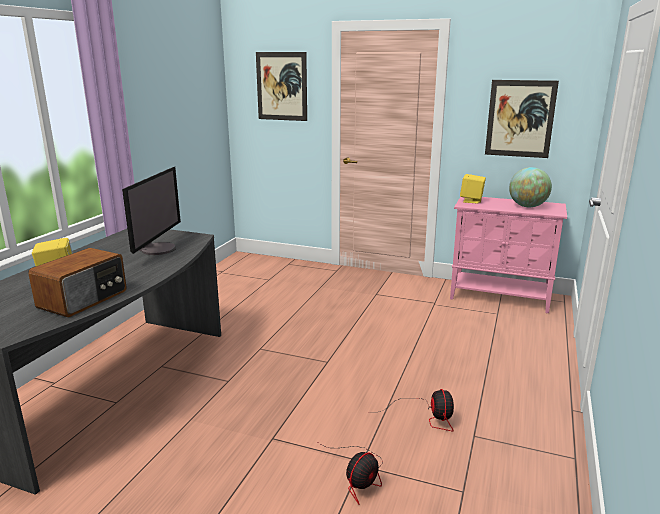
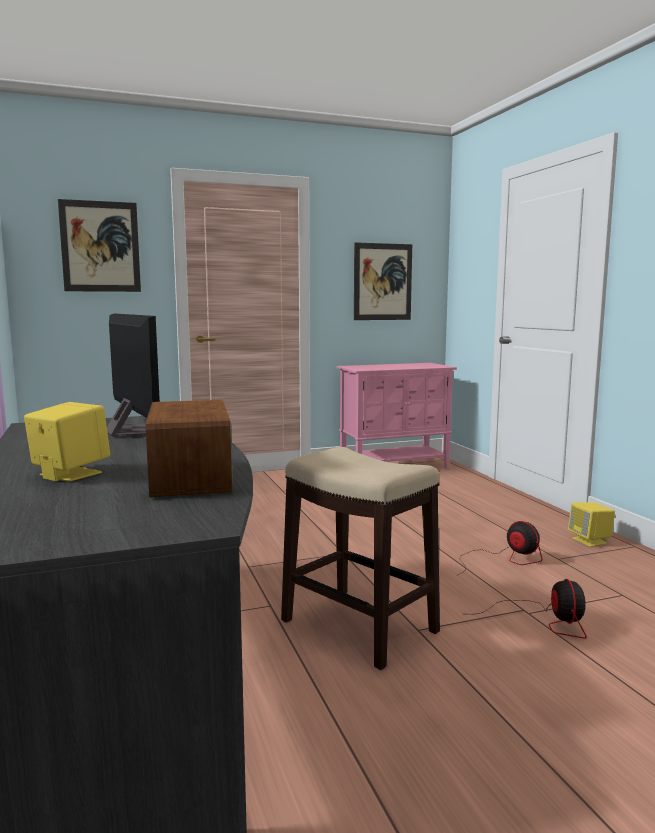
camera: 40 degrees left, 10 degrees down
(247, 418) = (360, 626): none -> stool
(471, 201) = (358, 367): yellow speaker -> yellow speaker (590, 541)
(527, 206) = (412, 365): globe -> none

